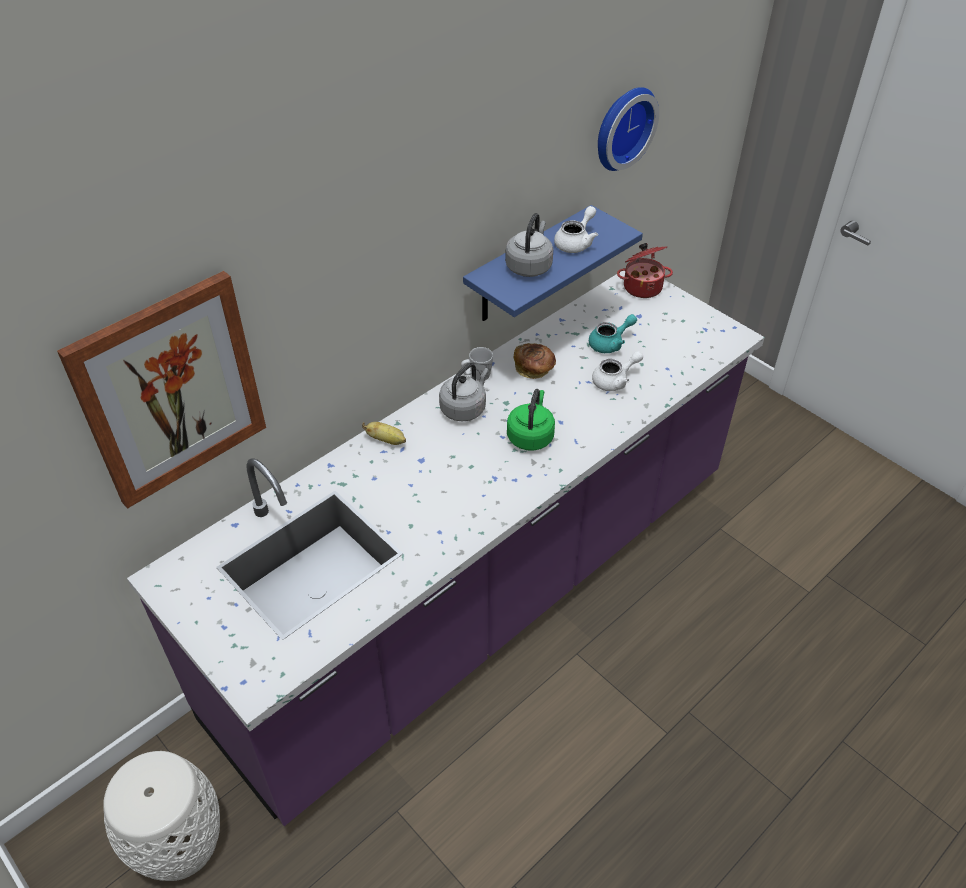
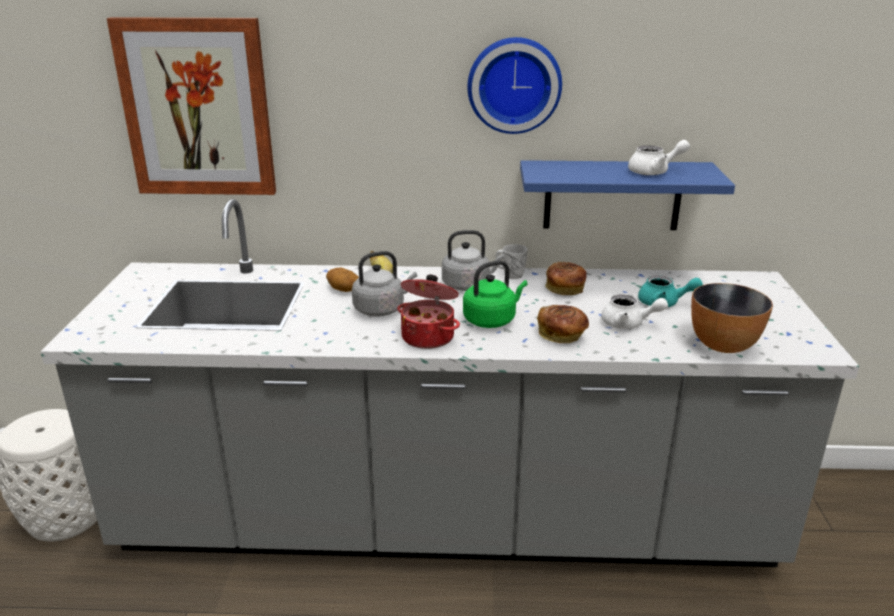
camera: 45 degrees right, 20 degrees down
(379, 477) = (343, 289): none -> potato
(483, 593) = (447, 520): purple counter -> grey counter
(529, 266) = (585, 170): grey kettle -> grey kettle (381, 309)
(592, 420) = (562, 335): none -> bread
(621, 127) = (766, 81): wall clock -> wall clock (514, 85)
(642, 286) = (760, 286): cooking pot -> cooking pot (429, 337)
(685, 365) = (722, 345): none -> bowl

